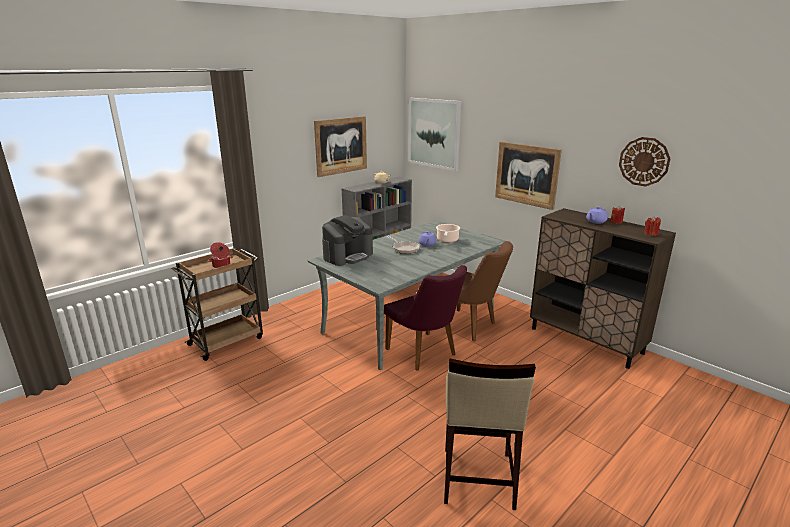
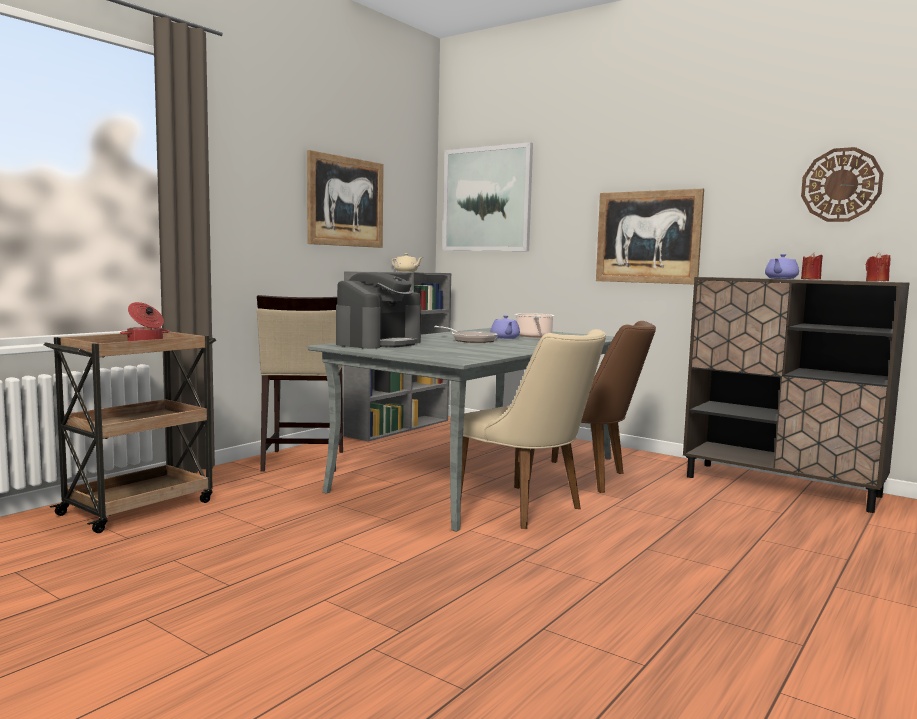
camera: 10 degrees left, 15 degrees down
(425, 354) = (527, 509): purple chair -> beige chair
(477, 478) = (729, 662): beige stool -> beige stool (302, 461)

